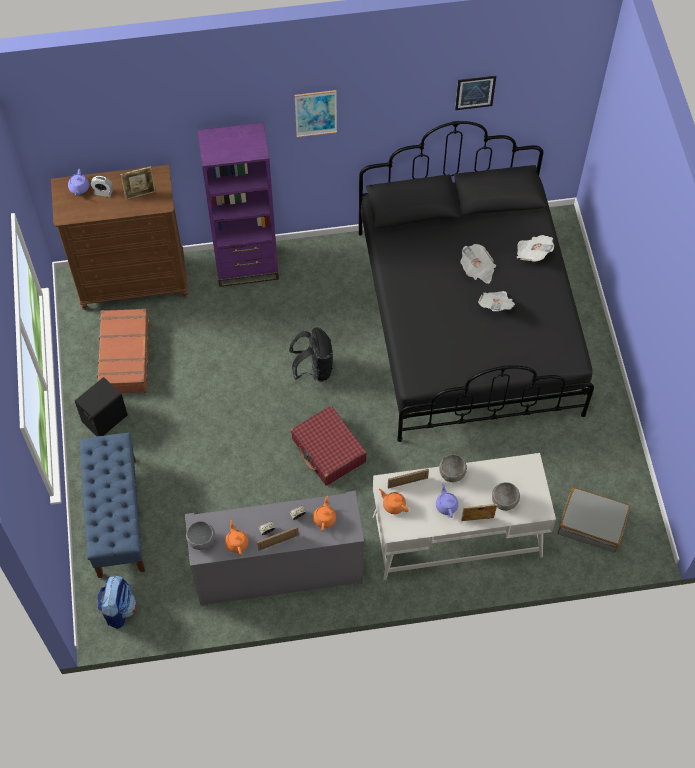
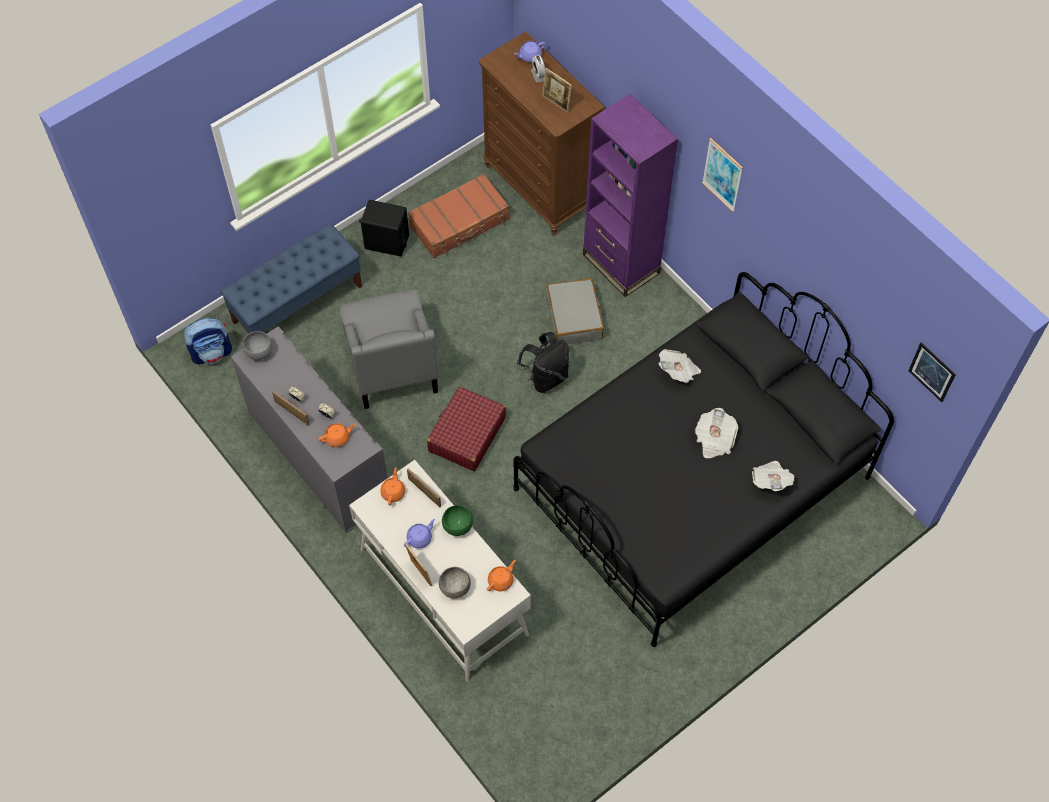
camera: 60 degrees right, 0 degrees up
(226, 473) = (391, 363): none -> grey armchair
(236, 542) = (272, 380): orange teapot -> orange teapot (501, 580)
(451, 473) = (457, 526): grey bowl -> green bowl
(475, 92) = (853, 293): picture -> picture (932, 372)
(496, 306) = (682, 477): newspaper -> newspaper (678, 371)
(592, 523) = (533, 711): grey suitcase -> grey suitcase (574, 318)

